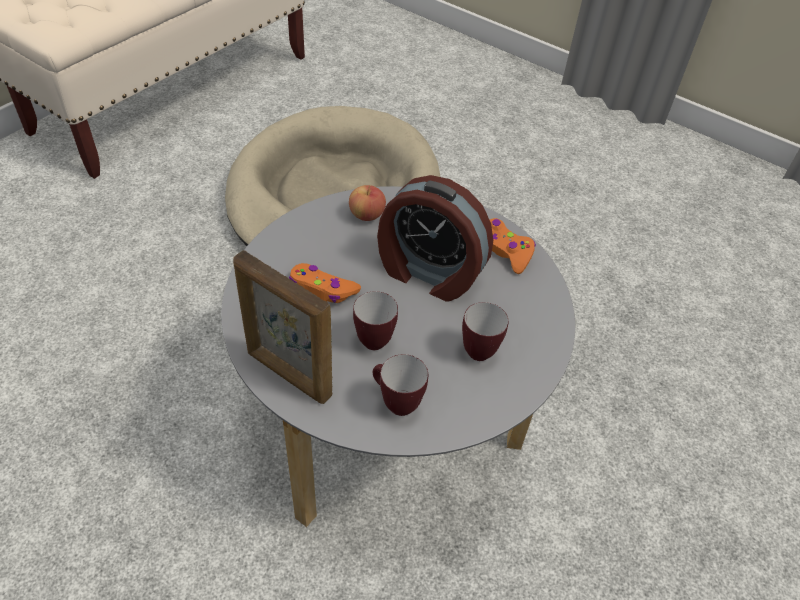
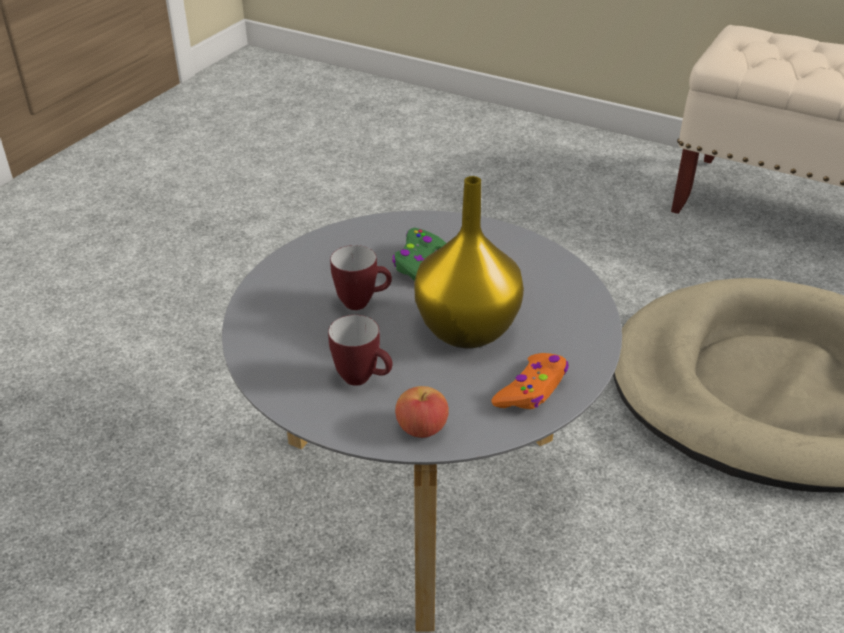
camera: 85 degrees right, 10 degrees down
(288, 374) = (306, 259): picture frame -> none
(323, 289) = (419, 263): orange game controller -> green game controller
(367, 215) = (545, 278): apple -> apple (421, 428)
(395, 403) = (280, 324): mug -> none
(428, 273) = (468, 331): alarm clock -> yellow vase

